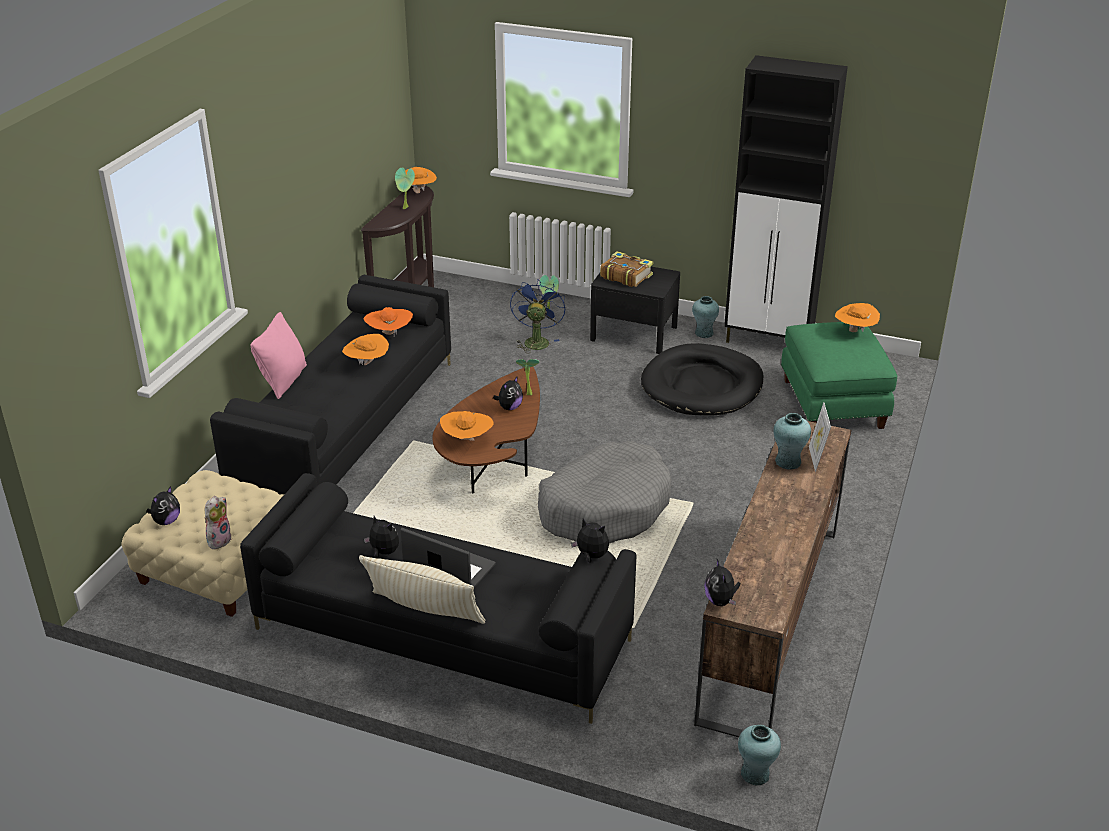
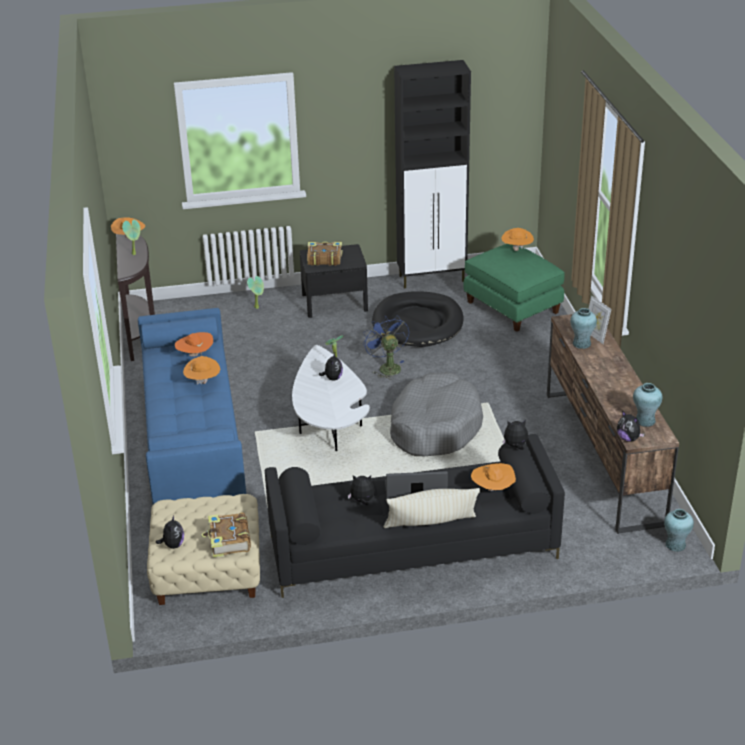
camera: 30 degrees left, 0 degrees up
(219, 540) = (228, 541): plush toy -> book
(284, 381) = (152, 416): pink pillow -> none
(346, 426) = (192, 439): black sofa -> blue sofa
(467, 440) = (327, 411): orange hat -> orange hat (493, 490)
(493, 462) = (329, 425): brown coffee table -> white coffee table
(536, 341) = (269, 330): blue fan -> blue fan (387, 367)
(704, 333) = (383, 287): turquoise vase -> turquoise vase (645, 421)

